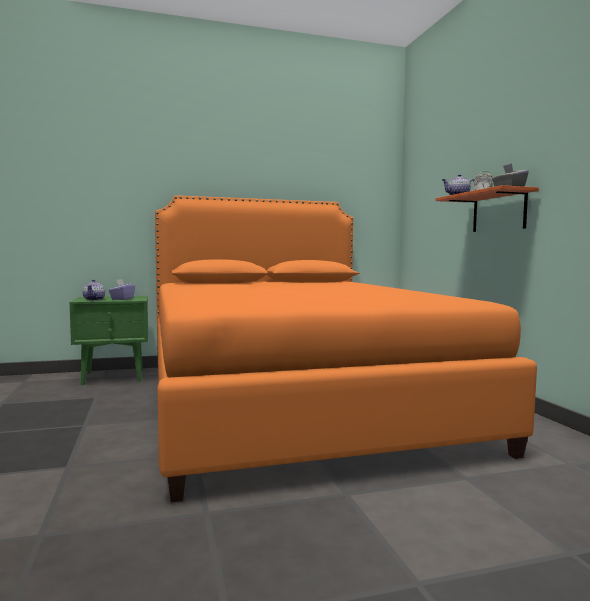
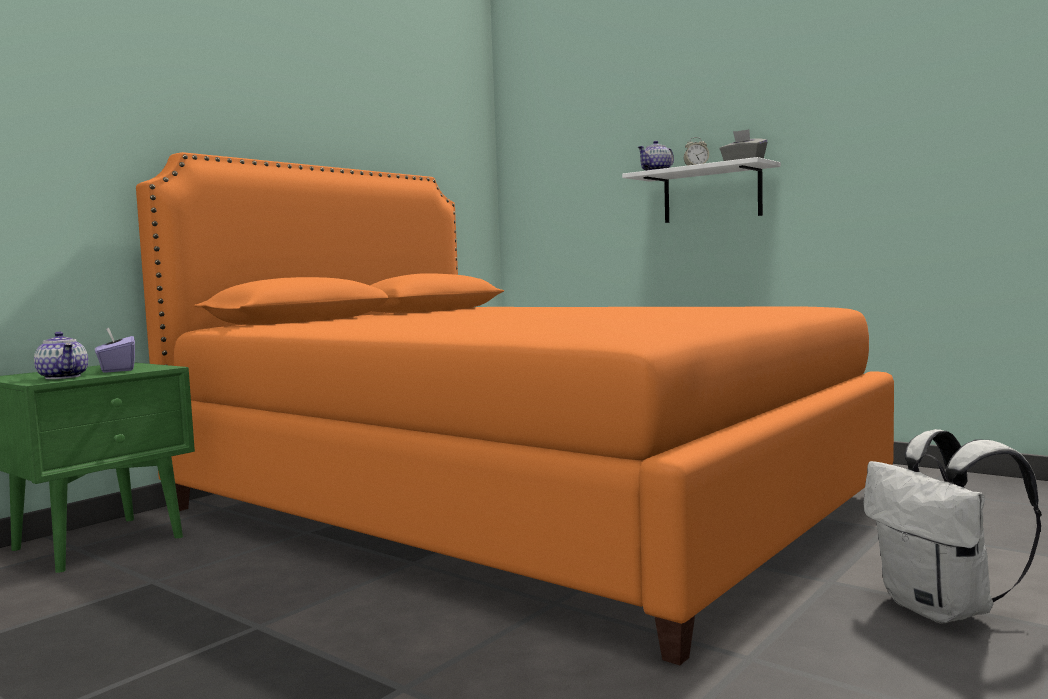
camera: 35 degrees left, 0 degrees up
(368, 536) = (942, 610): none -> white backpack
(499, 212) = (712, 194): orange shelf -> white shelf

